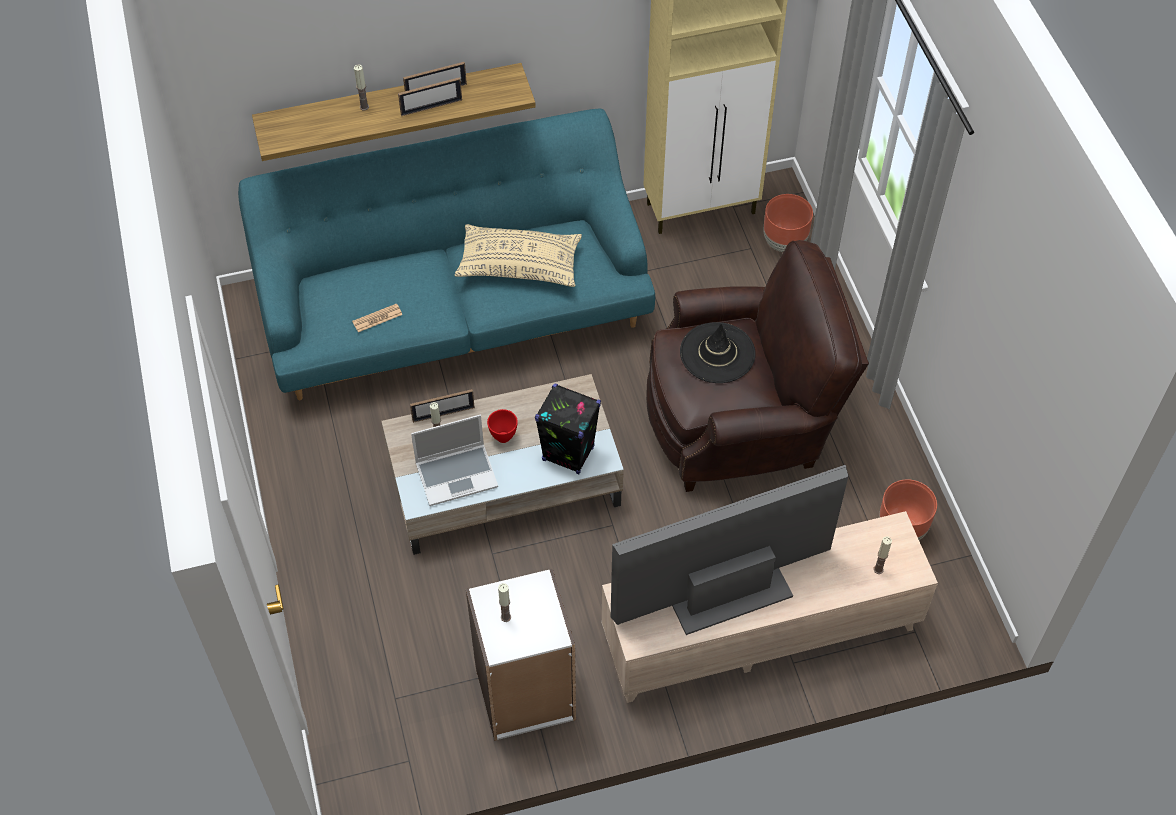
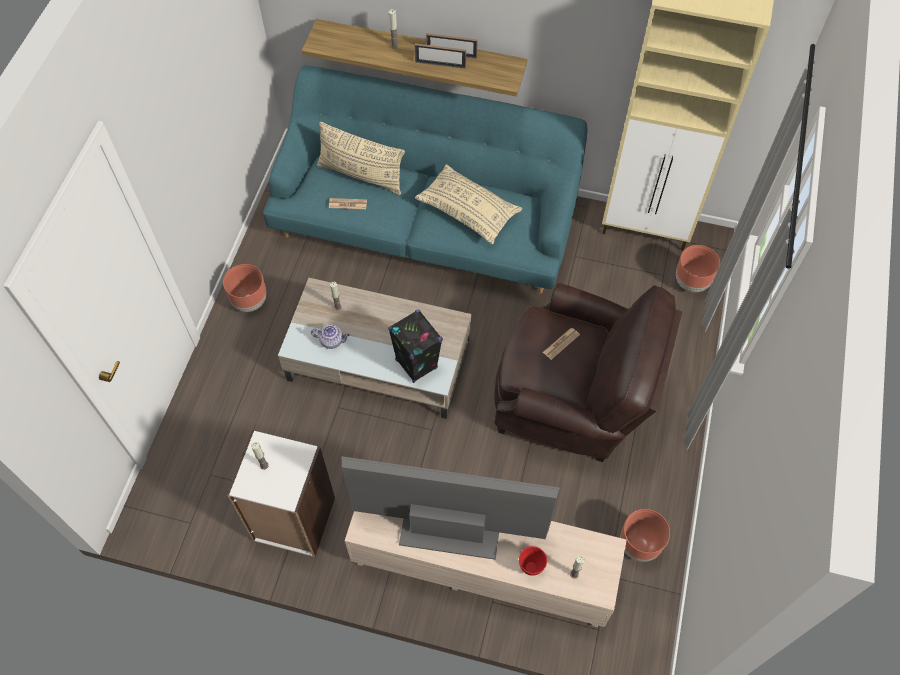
camera: 30 degrees right, 5 degrees up
(307, 490) = (250, 301): none -> brown planter
(370, 280) = (361, 175): none -> beige pillow
(443, 414) = (351, 293): picture frame -> none
(457, 474) = (332, 340): laptop -> teapot
(503, 436) = (380, 329): red bowl -> red bowl (531, 566)
(717, 353) = (561, 343): black hat -> newspaper

